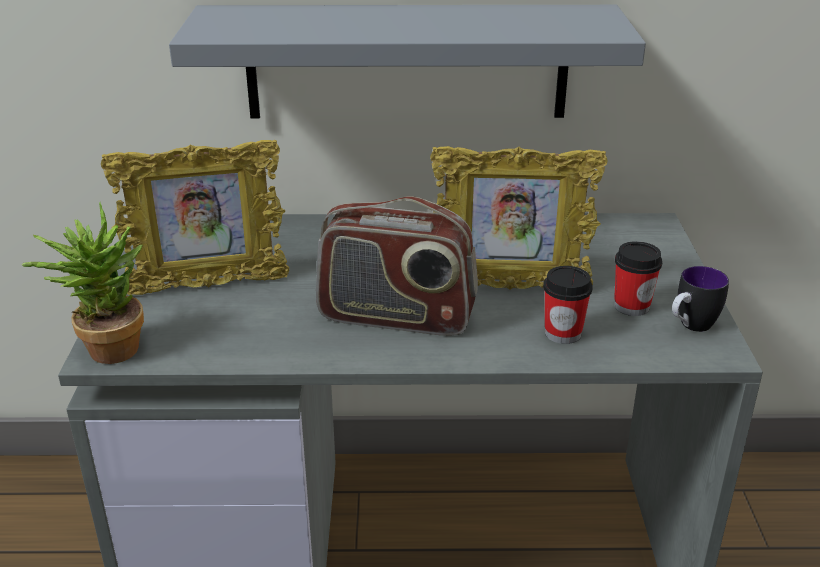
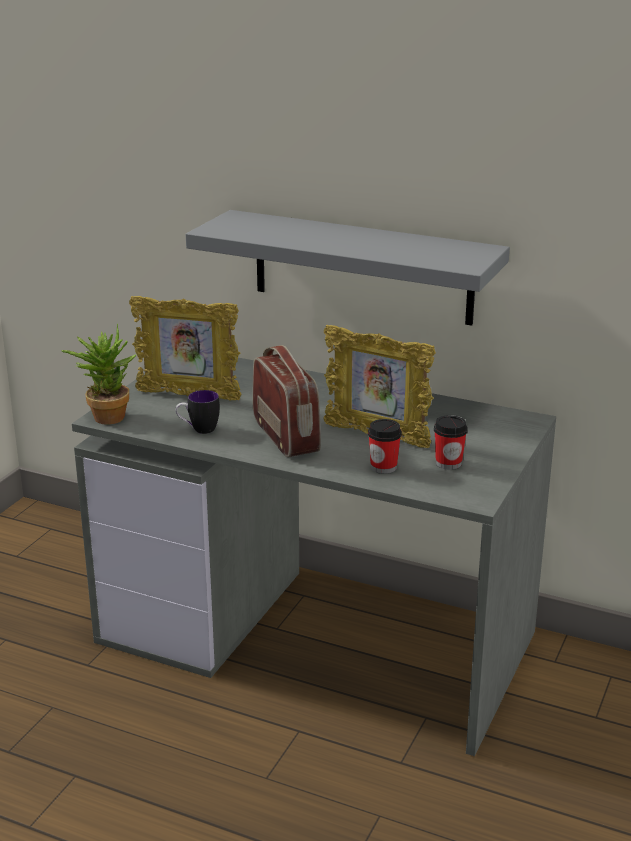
camera: 25 degrees right, 5 degrees down
(396, 317) = (286, 436): radio -> radio turned 150 degrees counterclockwise
(690, 327) = (474, 483): mug -> mug (198, 430)

